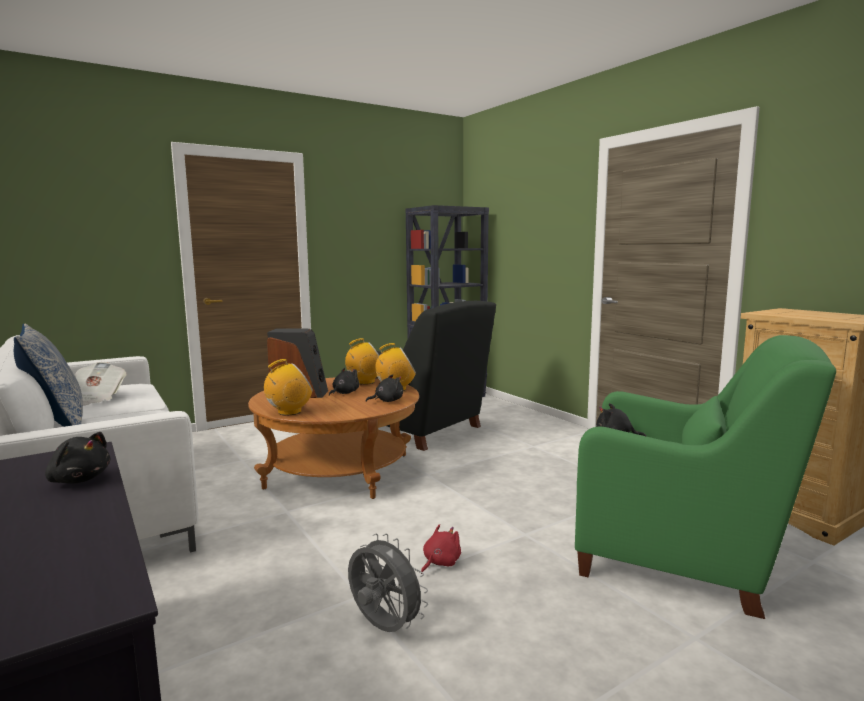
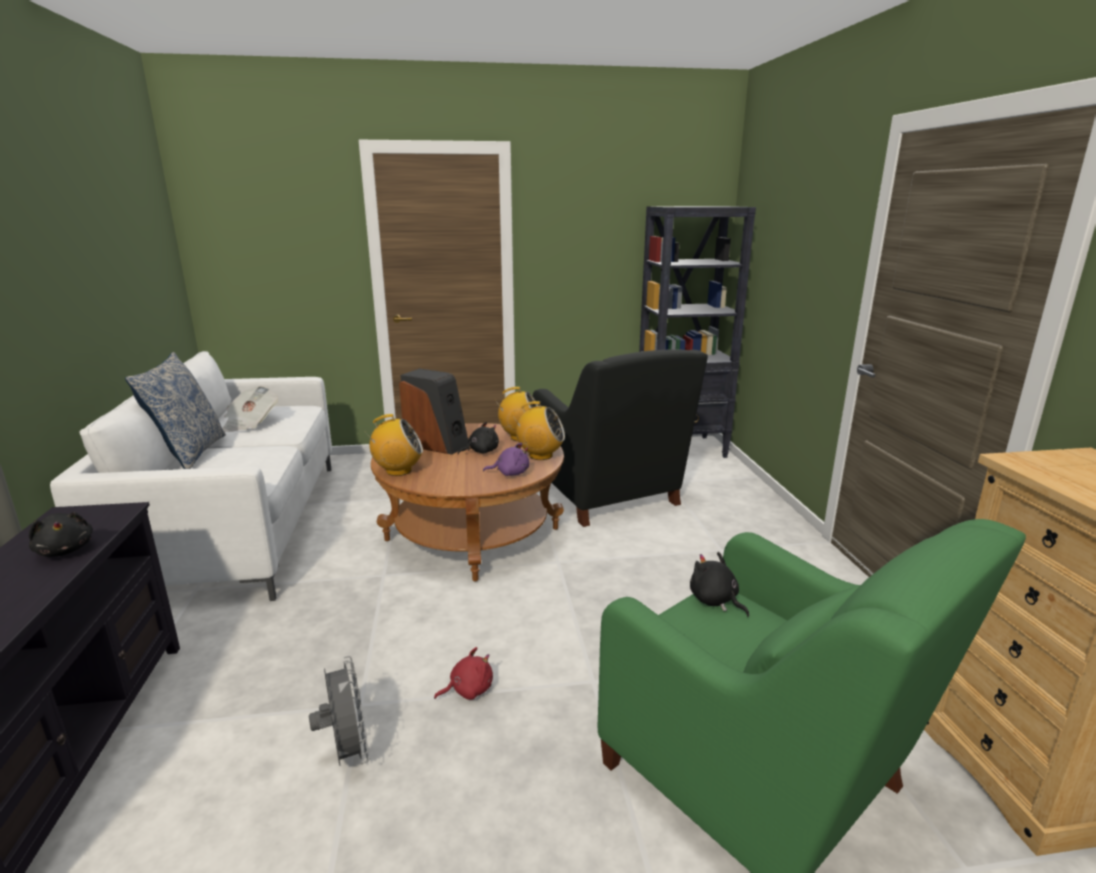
camera: 25 degrees right, 10 degrees up
(387, 401) = (510, 473): black plush toy -> purple plush toy

